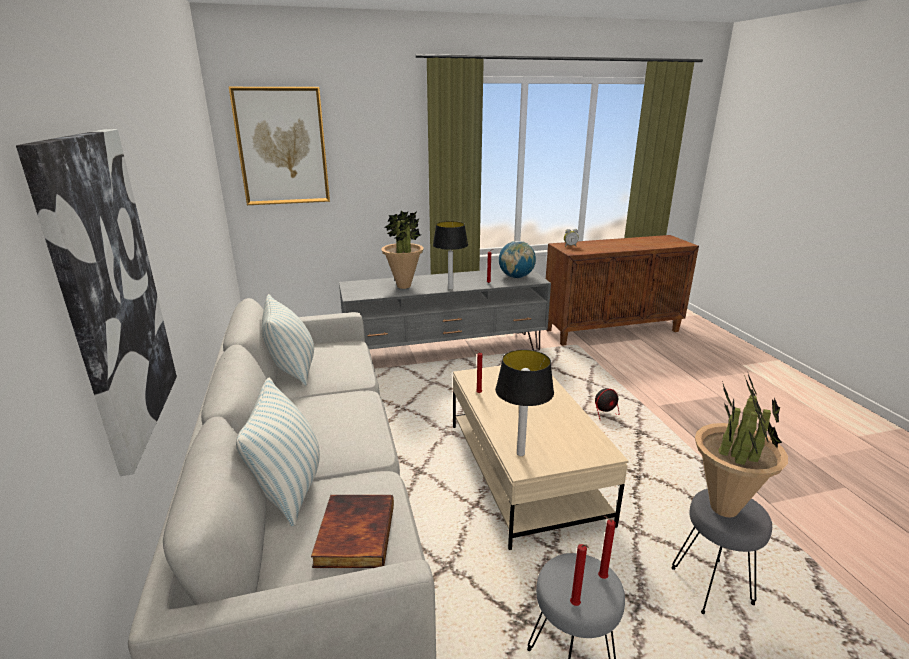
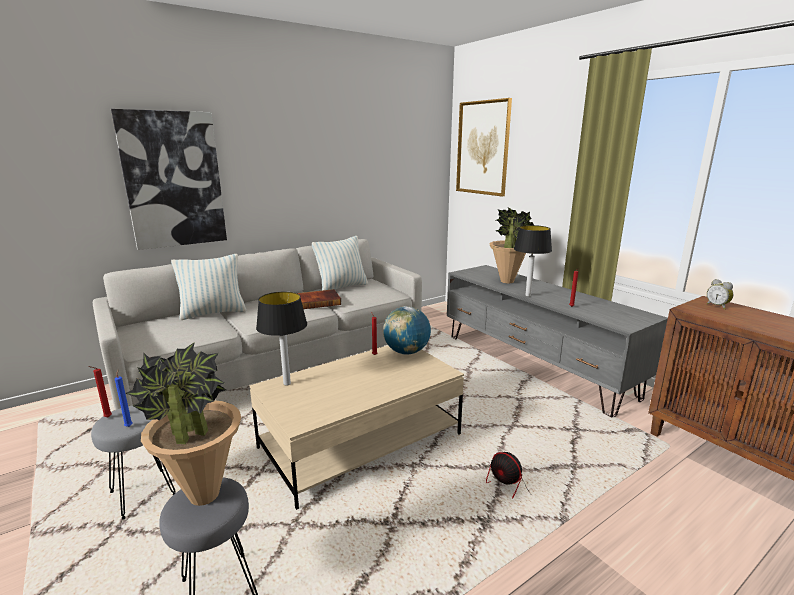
camera: 70 degrees right, 5 degrees down
(353, 533) = (170, 332): book -> book (318, 301)
(516, 277) = (614, 315): globe -> globe (406, 352)
(601, 577) = (129, 426): red candle -> blue candle

